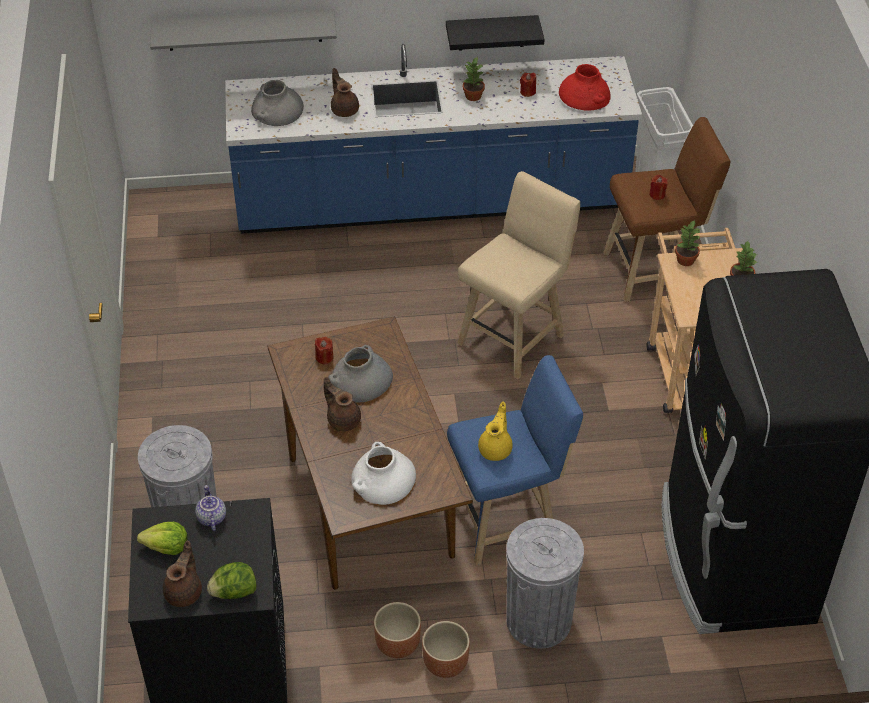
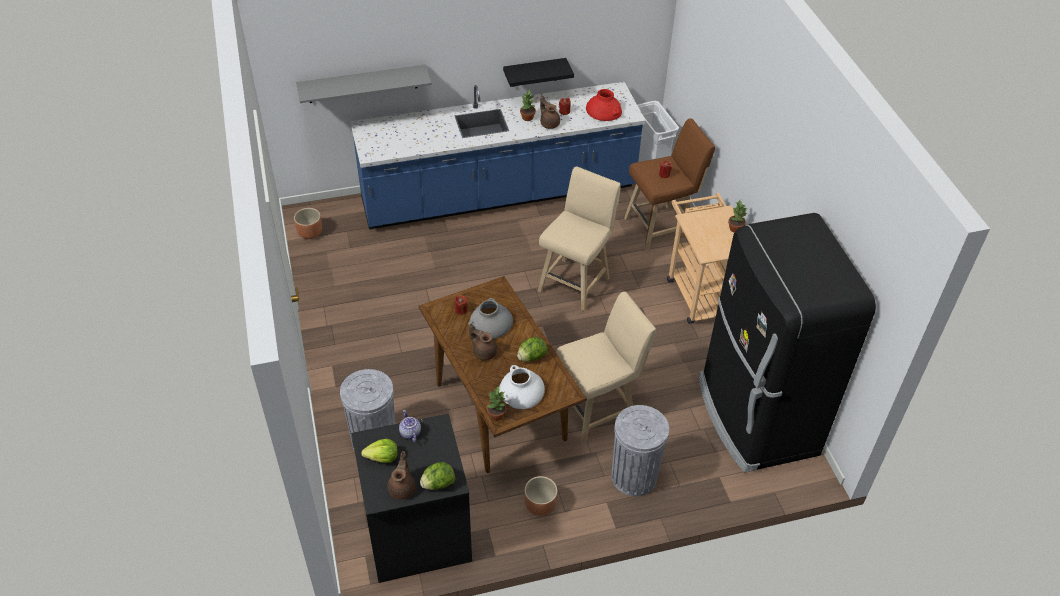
camera: 10 degrees left, 0 degrees up
(277, 110) = (392, 139): grey vase -> none
(344, 109) = (439, 134): brown teapot -> brown teapot (549, 123)
(408, 434) = (531, 357): none -> lettuce
(446, 663) = (576, 515): brown planter -> brown planter (310, 233)
(496, 449) = (594, 361): yellow teapot -> none
(508, 520) = (598, 410): blue stool -> beige stool
(685, 260) = (695, 217): potted plant -> potted plant (496, 415)

